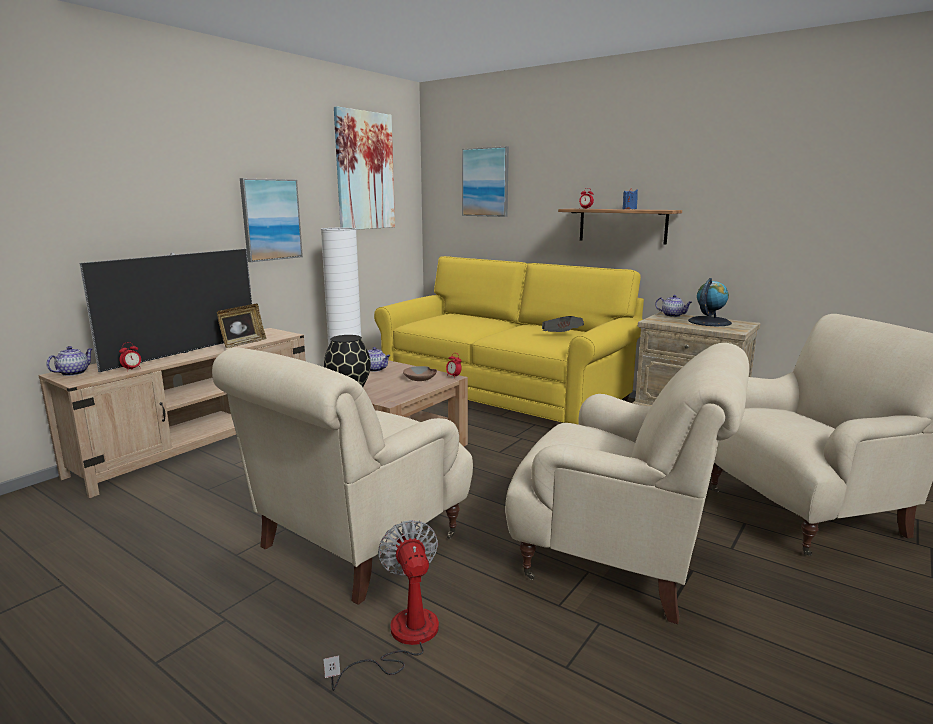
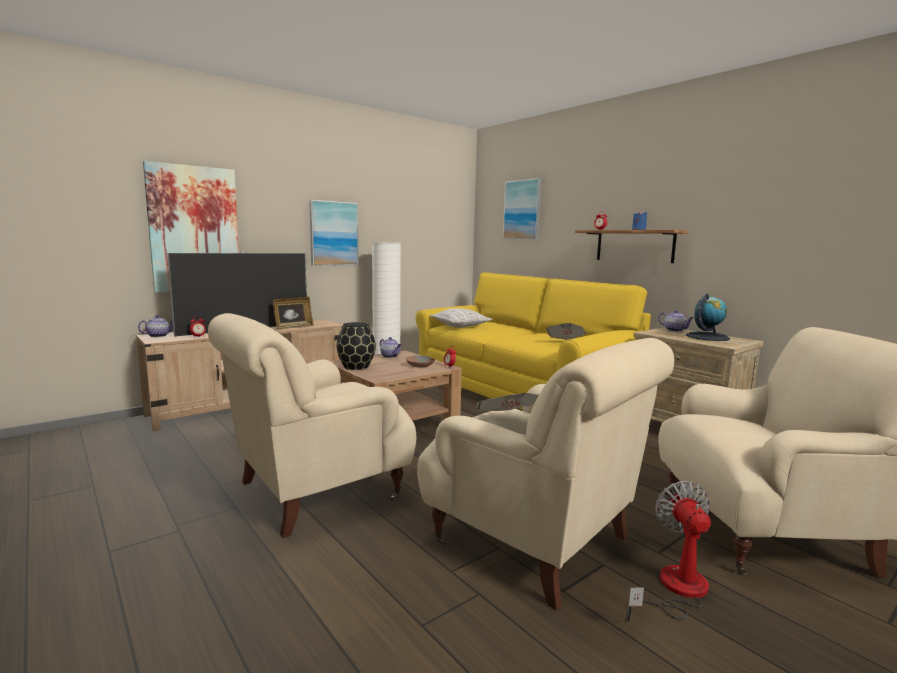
camera: 15 degrees right, 5 degrees down
(365, 171) = (421, 199): picture -> picture (194, 229)
(402, 638) = (298, 571): fan -> fan (675, 590)
(431, 323) = (460, 326): none -> pillow
(584, 441) = (507, 421): none -> newspaper

